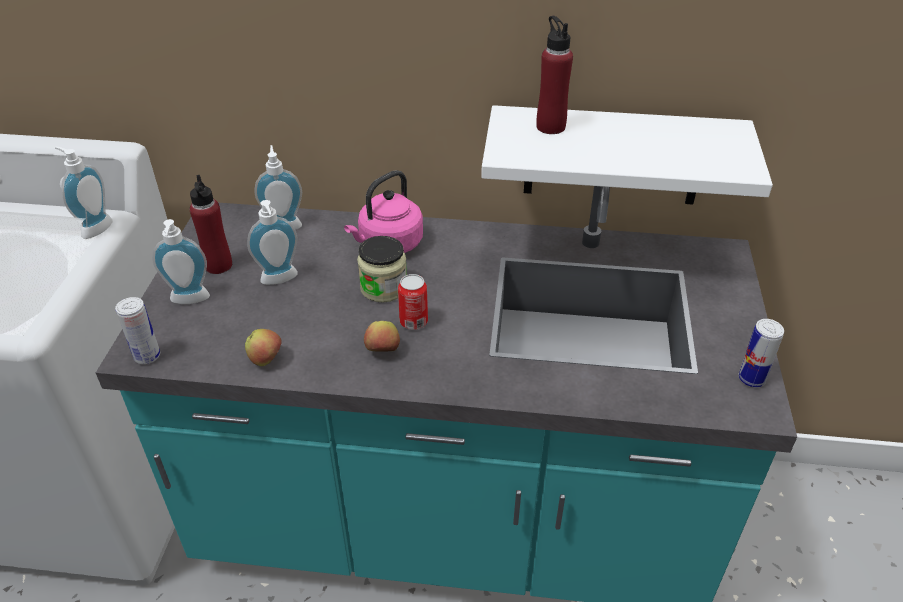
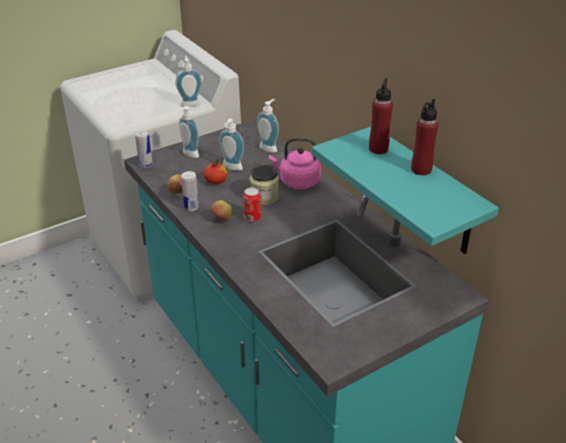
camera: 50 degrees right, 5 degrees down
(218, 265) = (219, 148): red bottle -> red bottle (421, 169)
(288, 309) = (216, 181): none -> apple
(613, 156) = (426, 192): white shelf -> turquoise shelf
(751, 379) = (354, 349): can -> can (191, 208)

